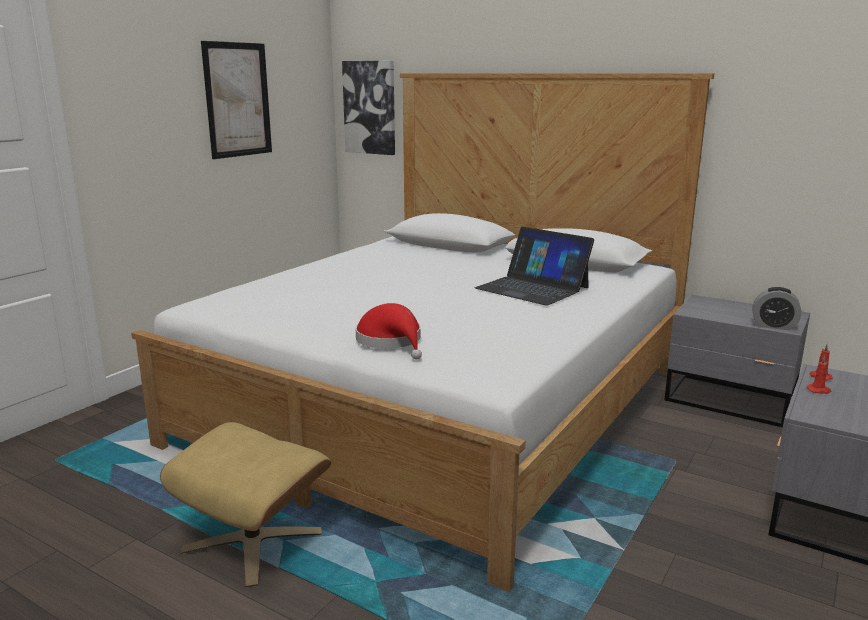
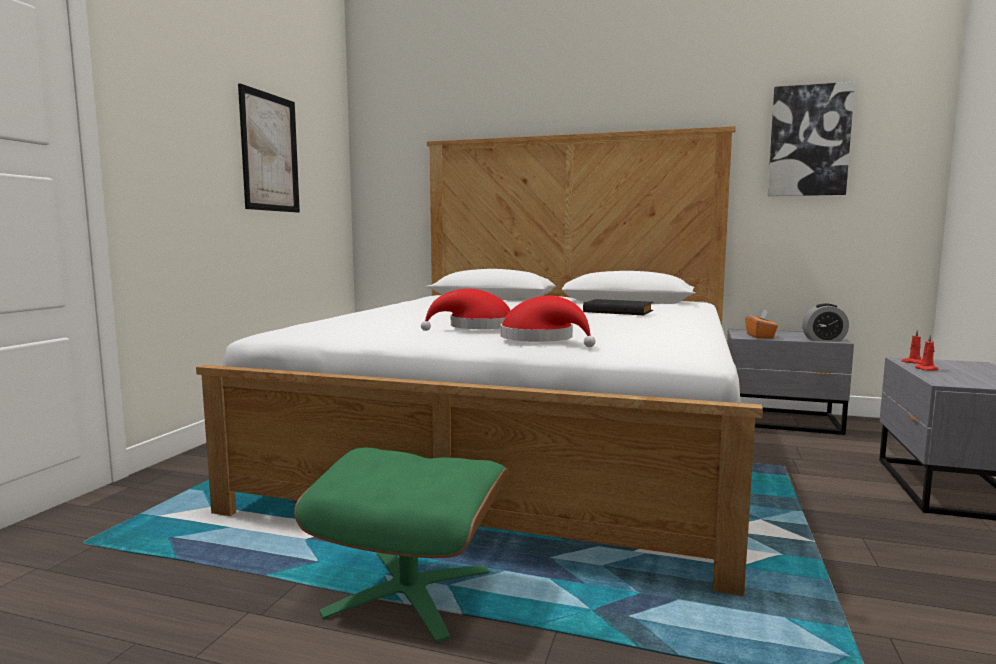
camera: 15 degrees left, 10 degrees down
(253, 541) = (410, 591): beige ottoman -> green ottoman
(360, 312) = (476, 328): none -> red hat
(370, 107) = (391, 178): picture -> picture (809, 141)
(532, 288) = (619, 311): laptop -> black book
(709, 313) = (760, 336): none -> orange tissue box

